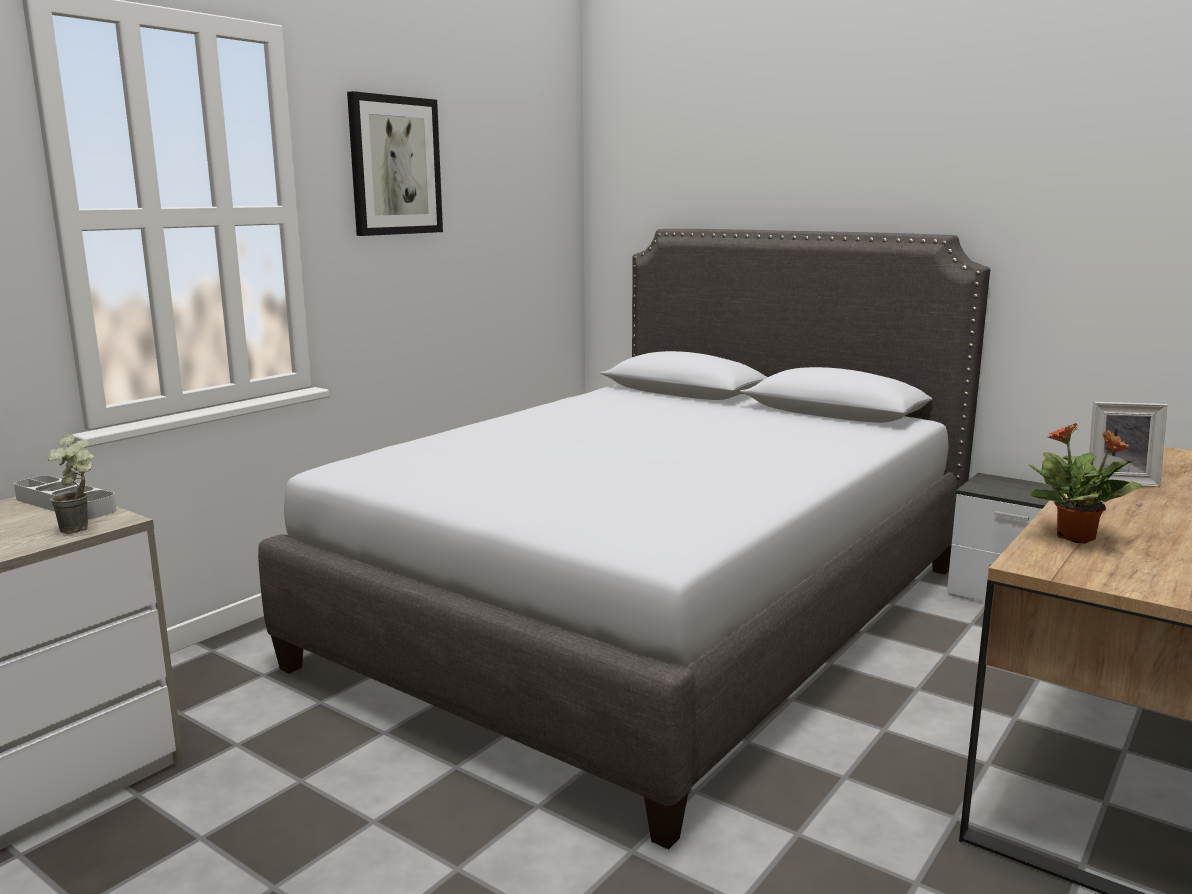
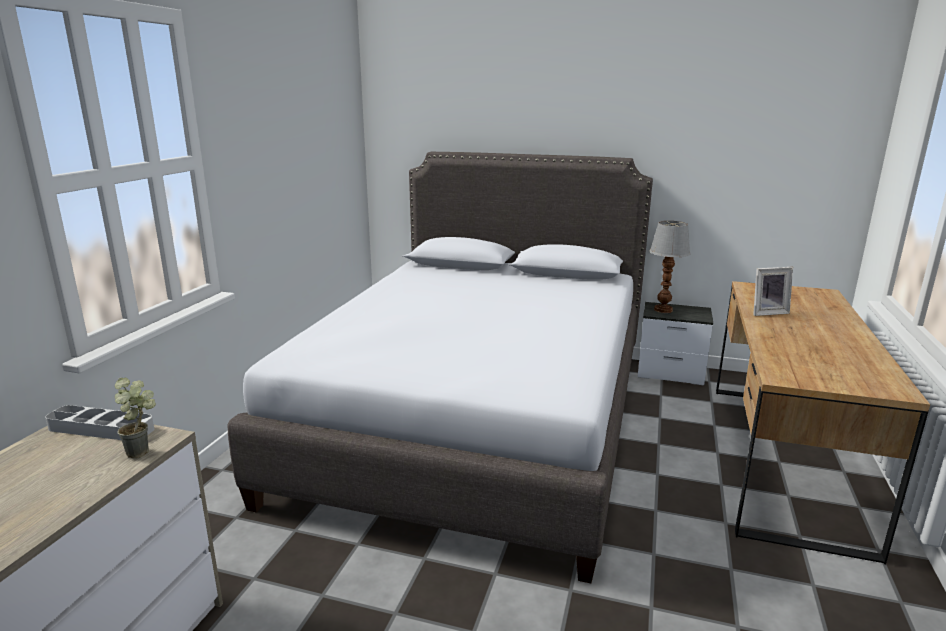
camera: 20 degrees left, 5 degrees up
(395, 166) = (258, 116): picture -> none
(999, 485) = (663, 309): none -> table lamp
(1077, 538) = (784, 356): potted plant -> none

